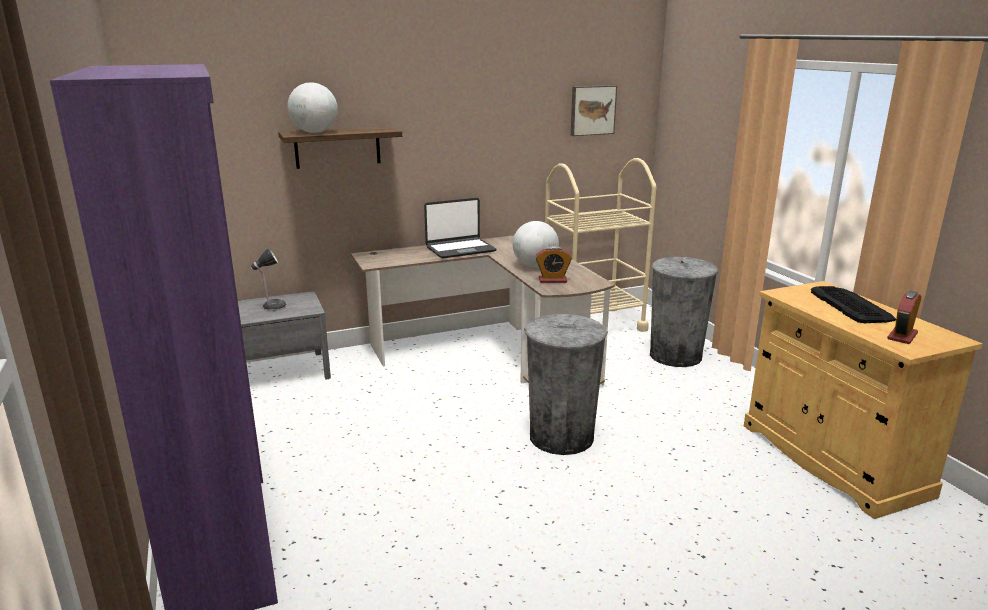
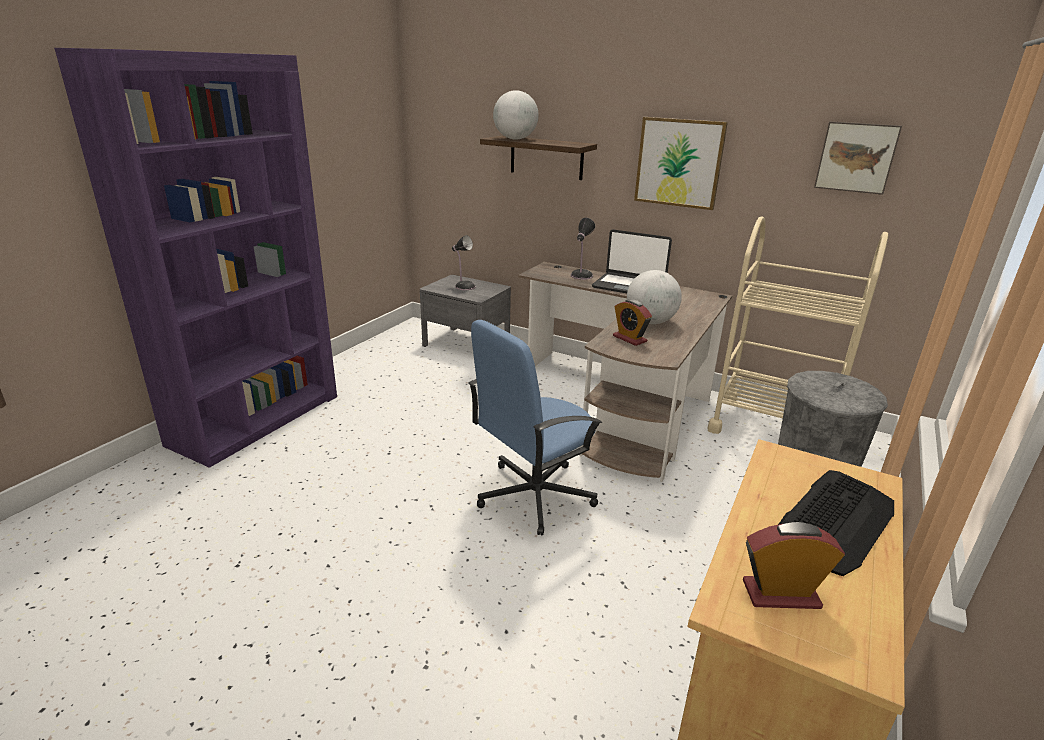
camera: 50 degrees right, 5 degrees up
(410, 254) = (580, 276): none -> table lamp
(469, 132) = (679, 163): none -> picture
(561, 437) = (533, 495): grey trash can -> blue office chair

